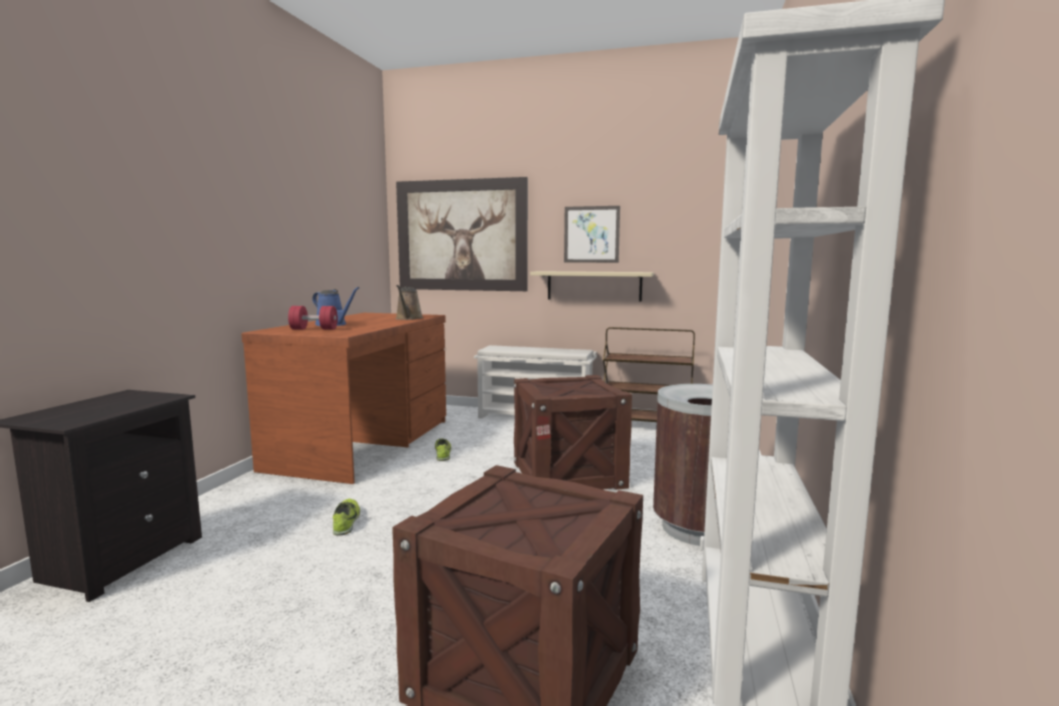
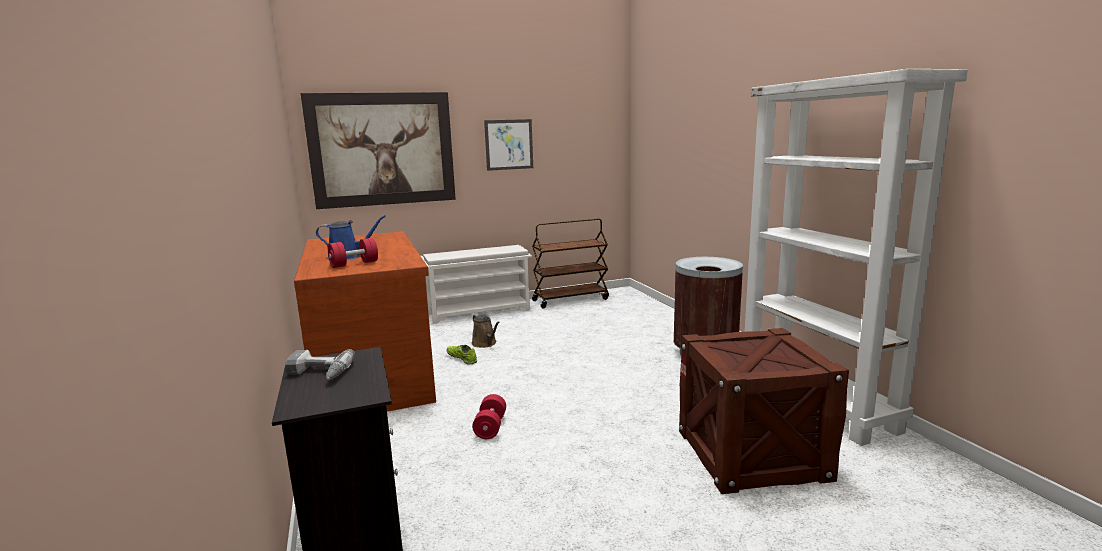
camera: 35 degrees left, 5 degrees up
(107, 401) = (318, 373): none -> power drill
(346, 521) = (490, 427): shoe -> red dumbbell
(408, 318) = (390, 239): brown watering can -> brown watering can (485, 344)
(567, 474) = (580, 346): crate -> none
(594, 286) = (514, 189): beige shelf -> none

